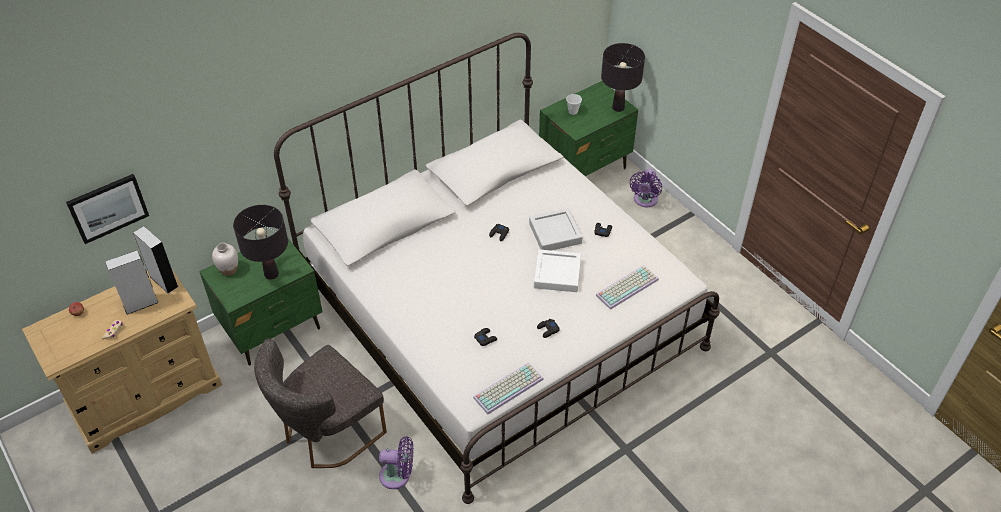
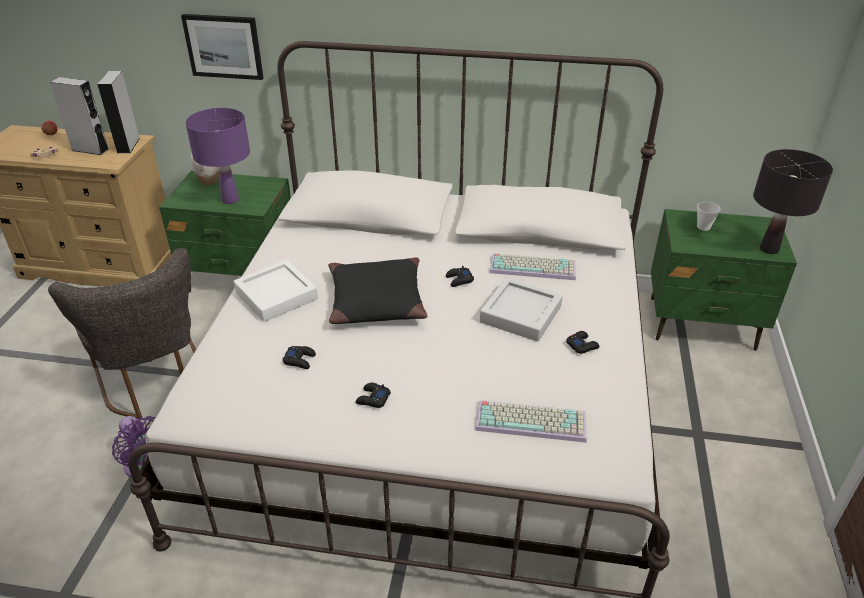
camera: 45 degrees right, 10 degrees down
(108, 207) = (100, 36): picture -> picture (224, 46)
(271, 274) = (230, 200): black table lamp -> purple table lamp
(327, 434) = (155, 383): grey chair -> grey chair turned 120 degrees counterclockwise
(475, 278) = (376, 301): none -> black pillow
(508, 387) = (245, 423): keyboard -> keyboard (534, 267)
(557, 274) = (466, 352): white tray -> white tray (276, 295)
(644, 200) = (745, 394): purple fan -> none

